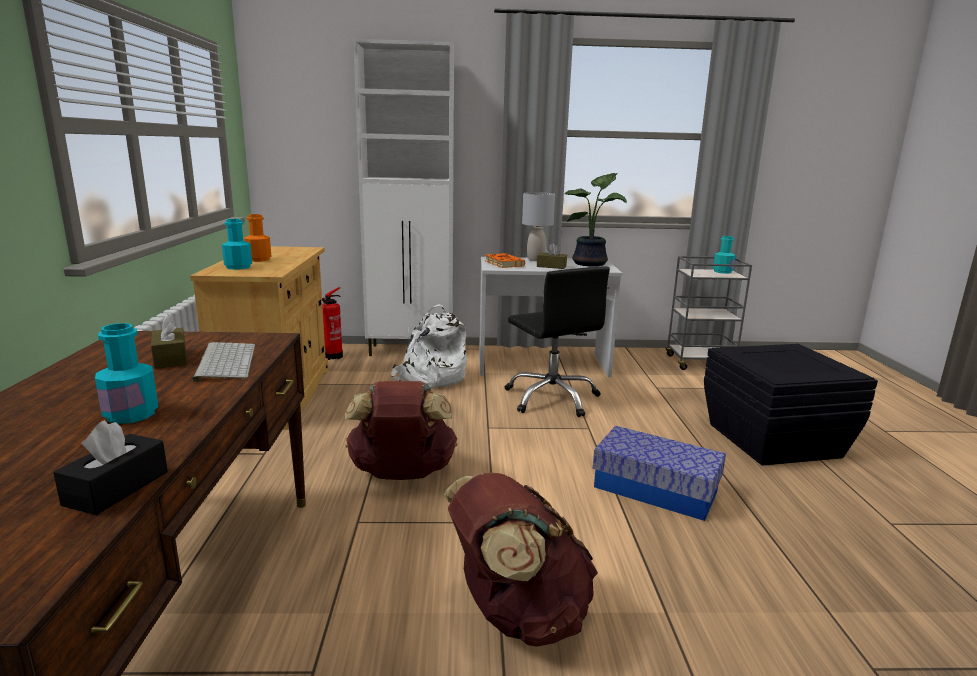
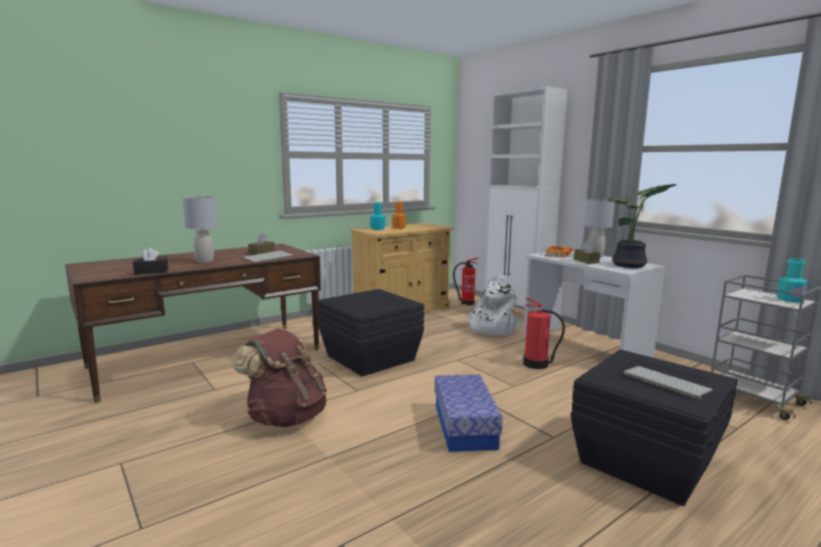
camera: 55 degrees right, 5 degrees down
(131, 414) = (205, 261): turquoise bottle -> grey table lamp
(402, 475) = (371, 358): brown backpack -> black storage box
(552, 398) = (536, 364): black office chair -> fire extinguisher
(799, 362) = (665, 382): none -> keyboard

